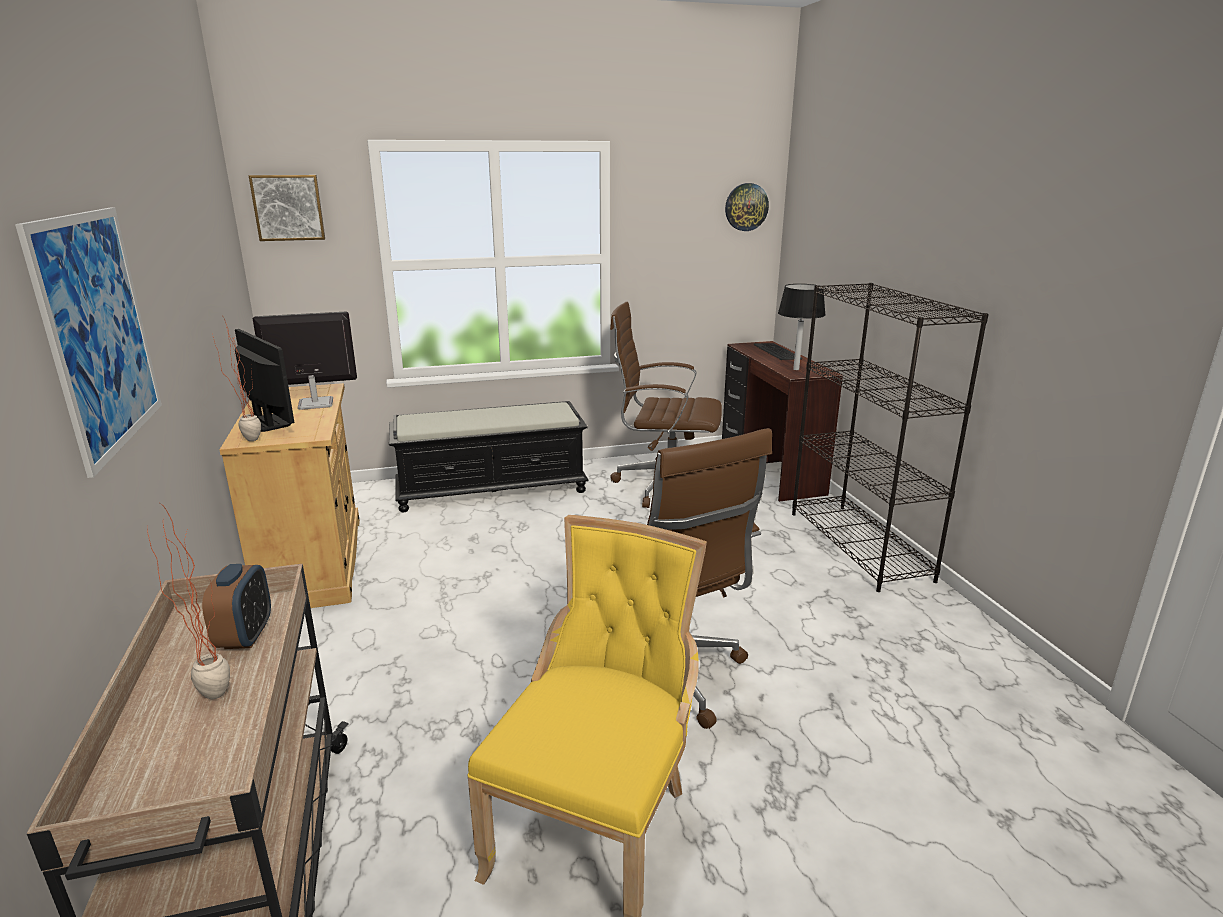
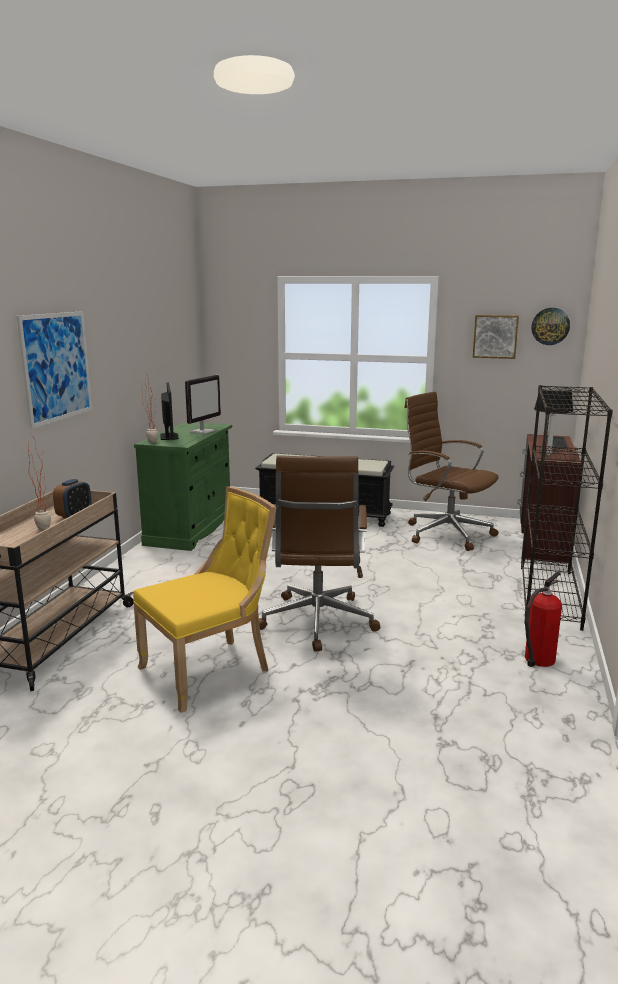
camera: 30 degrees right, 5 degrees down
(288, 207) = (229, 316): picture -> picture (495, 336)
(314, 562) = (190, 529): beige cabinet -> green cabinet
(315, 404) = (202, 431): monitor -> monitor turned 105 degrees clockwise
(946, 641) = (538, 660): none -> fire extinguisher

